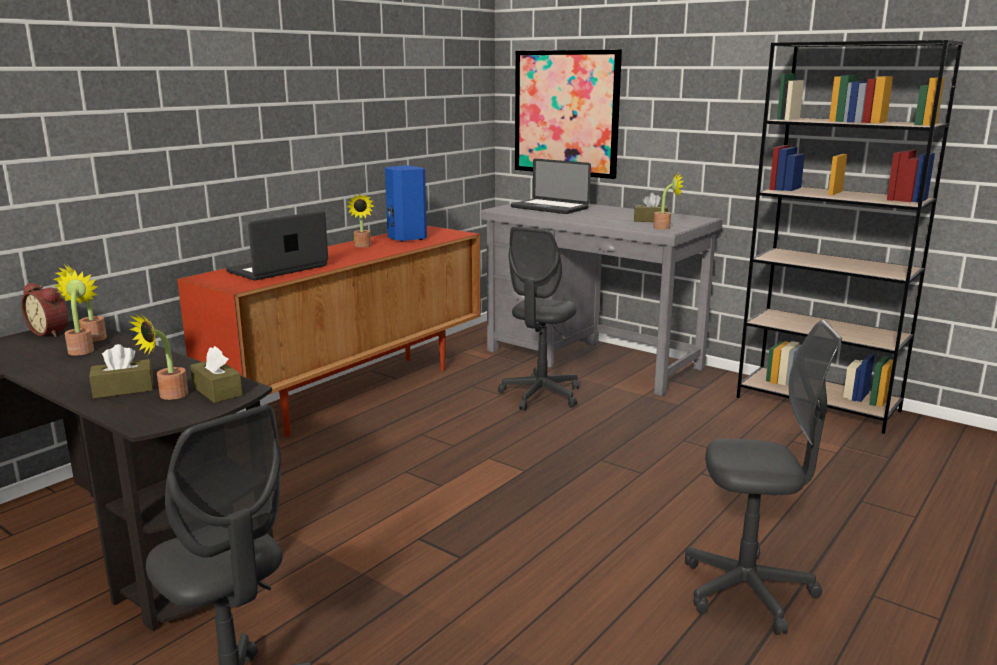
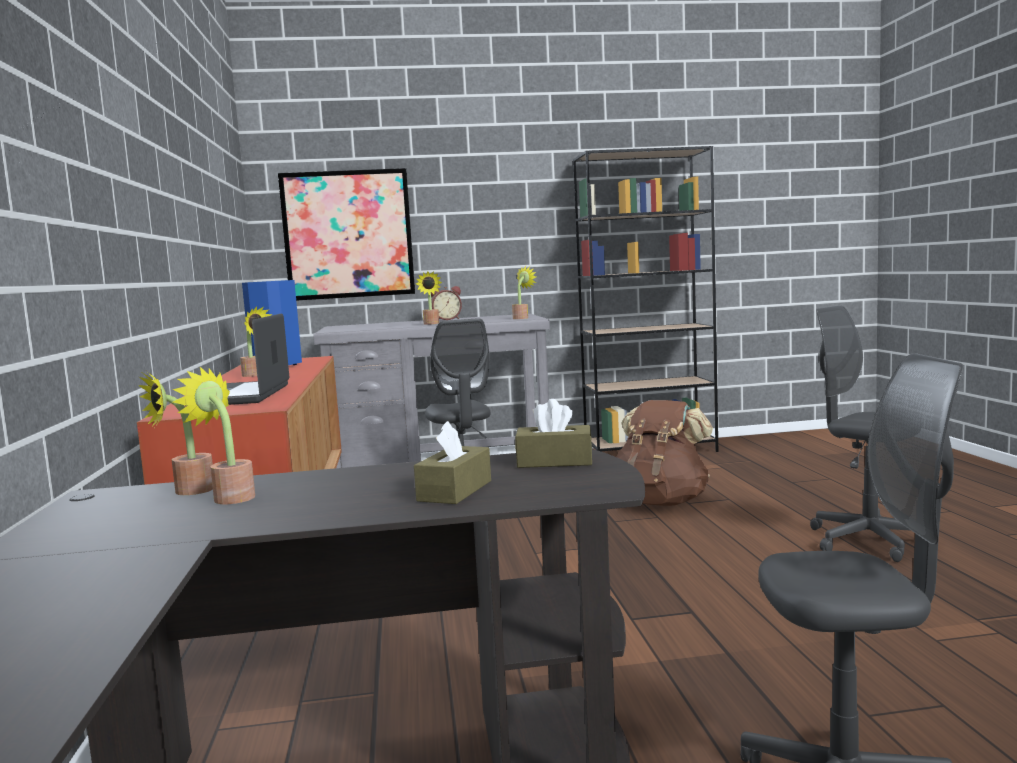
camera: 45 degrees left, 10 degrees down
(51, 332) = (88, 506): alarm clock -> alarm clock (446, 319)
(168, 396) = (527, 477): potted plant -> potted plant (431, 324)
(549, 208) = (373, 326): laptop -> none
(650, 220) = (491, 318): brown tissue box -> none
(679, 461) = (660, 502): none -> brown backpack
(747, 591) = (866, 541): grey office chair -> grey office chair turned 90 degrees counterclockwise

